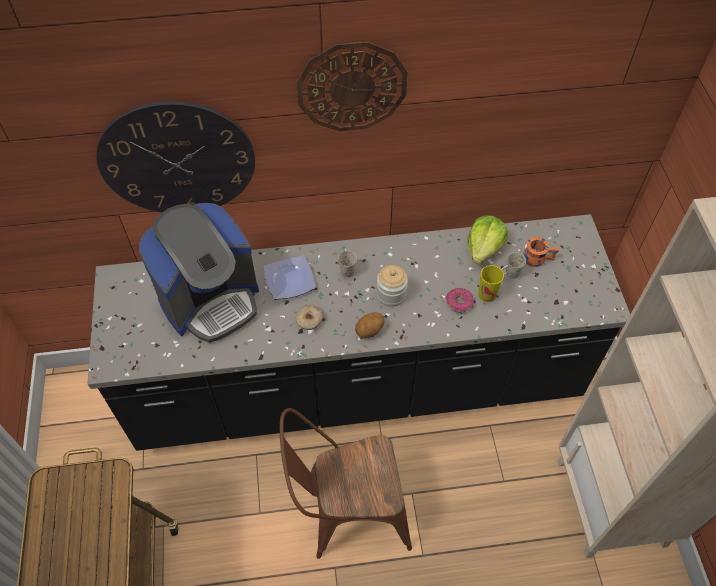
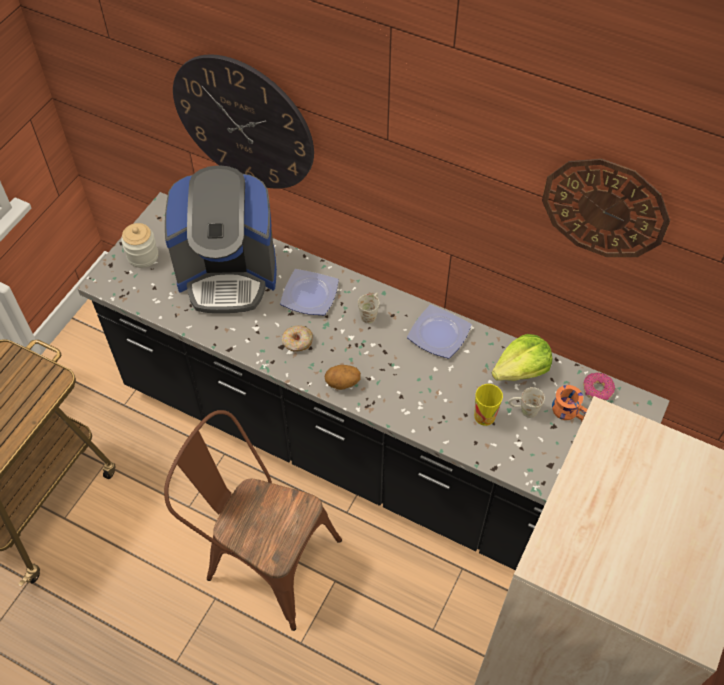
camera: 35 degrees right, 0 degrees up
(352, 87) = (413, 126): wall clock -> wall clock (605, 208)
(391, 294) = (391, 362): jar -> jar (143, 256)
(407, 256) = (437, 334): none -> plate
(459, 303) = (449, 408): donut -> donut (597, 390)

